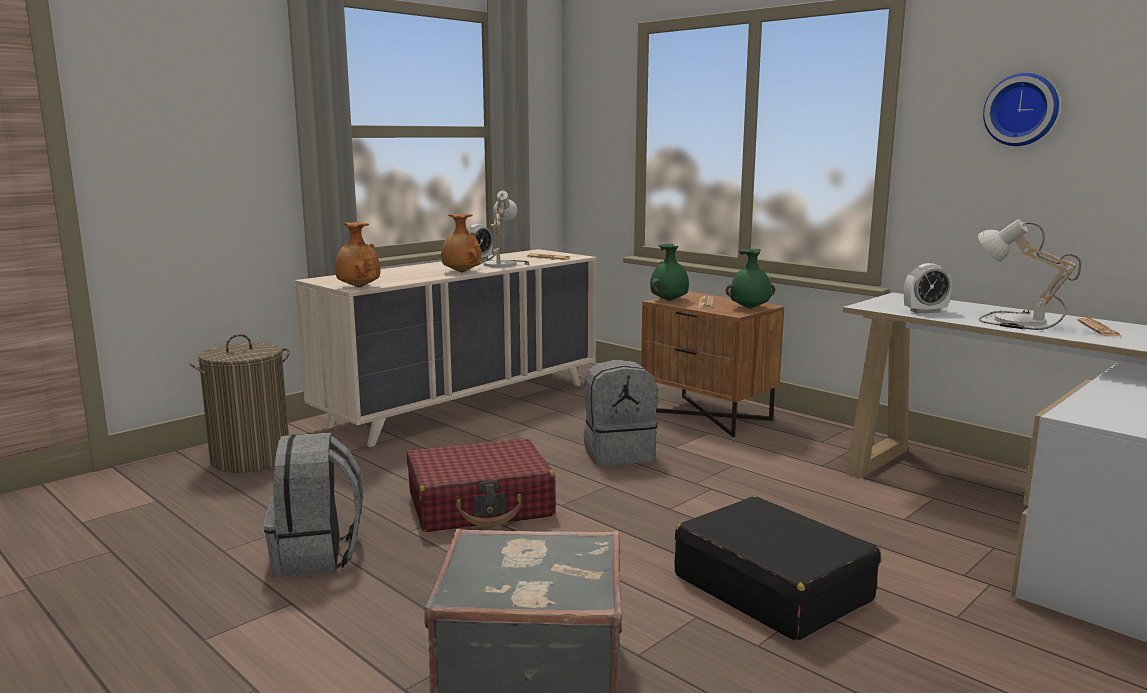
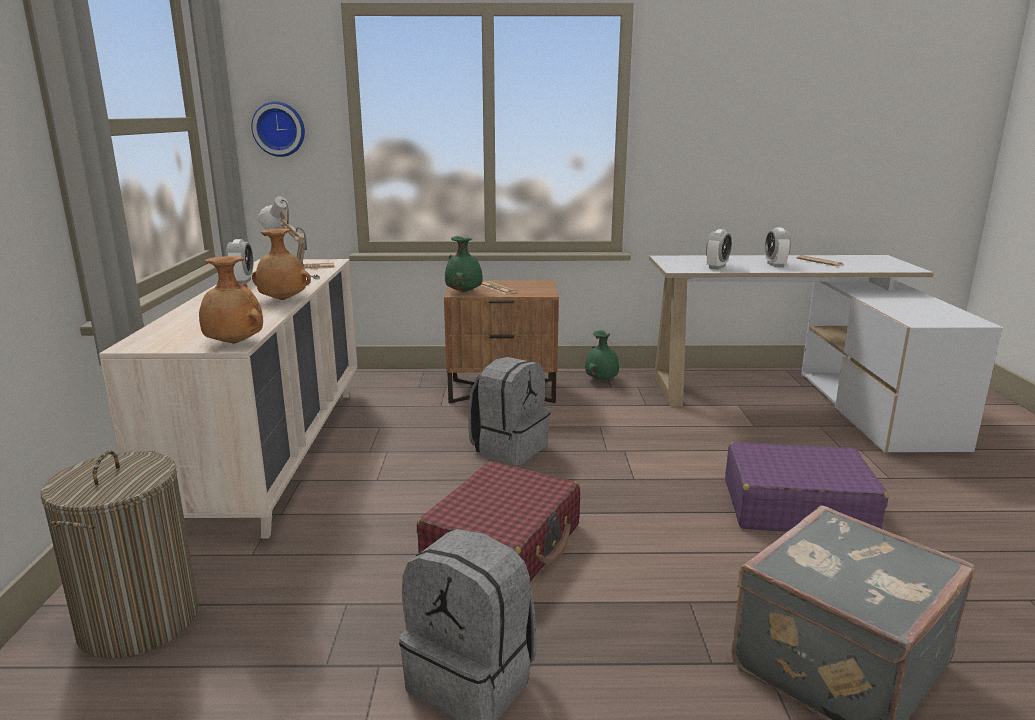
camera: 45 degrees left, 5 degrees up
(750, 308) = (541, 287): green vase -> green vase (602, 380)
(771, 587) = (796, 507): black suitcase -> purple suitcase
(1014, 321) = (775, 265): table lamp -> alarm clock
(1022, 110) = (727, 106): wall clock -> wall clock (279, 129)

